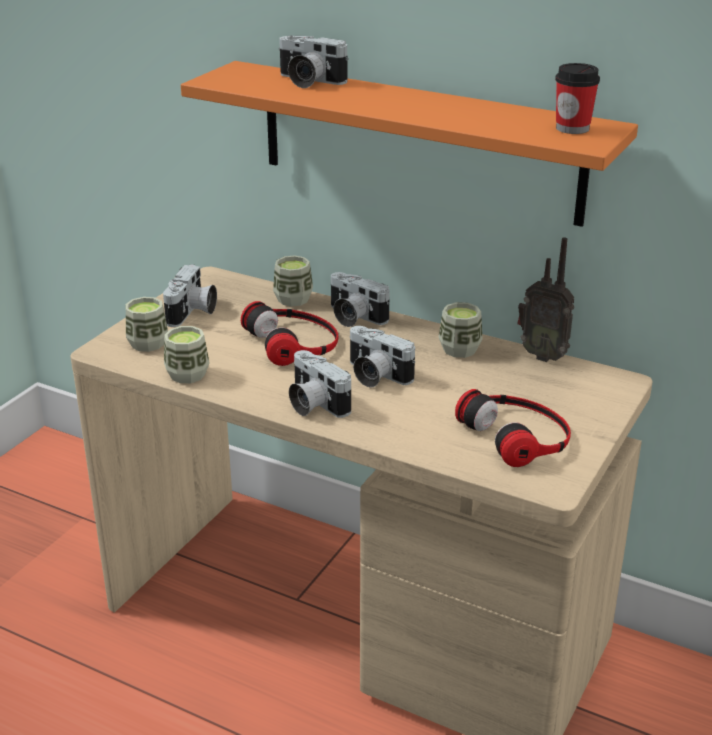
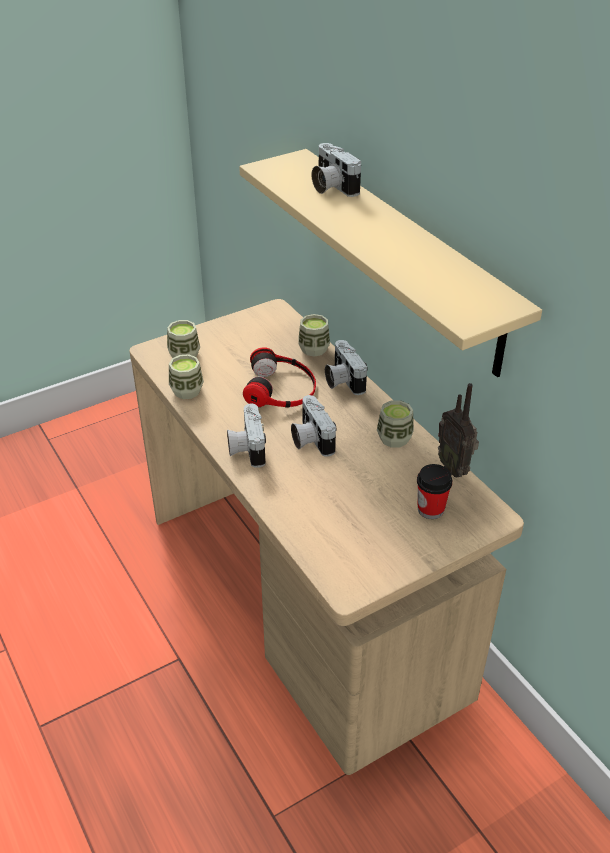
camera: 30 degrees right, 10 degrees up
(192, 313) = (235, 338): camera -> none
(418, 142) = (404, 259): orange shelf -> beige shelf
(518, 435) = (365, 533): headphones -> none
(572, 128) = (476, 298): cup -> cup (430, 509)

